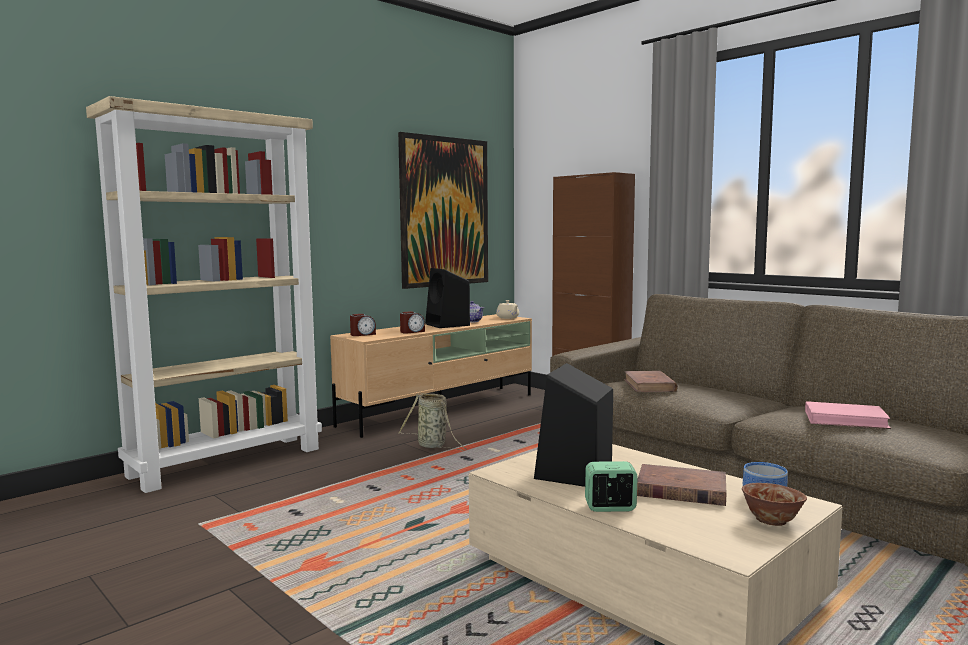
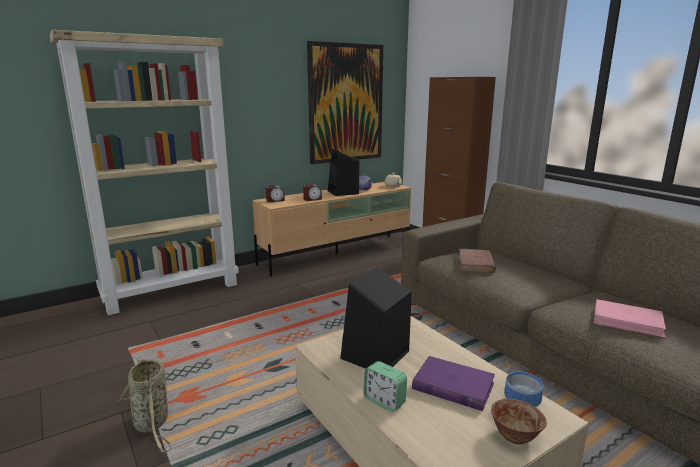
camera: 10 degrees right, 10 degrees up
(433, 446) = (317, 288): basket -> basket (152, 424)
(610, 507) = (384, 401): alarm clock -> alarm clock turned 150 degrees counterclockwise
(680, 490) = (452, 386): brown book -> purple book

